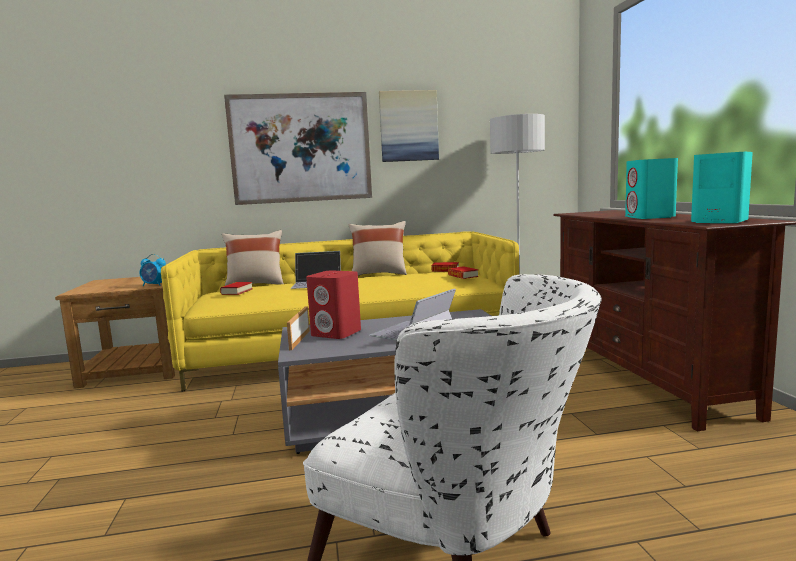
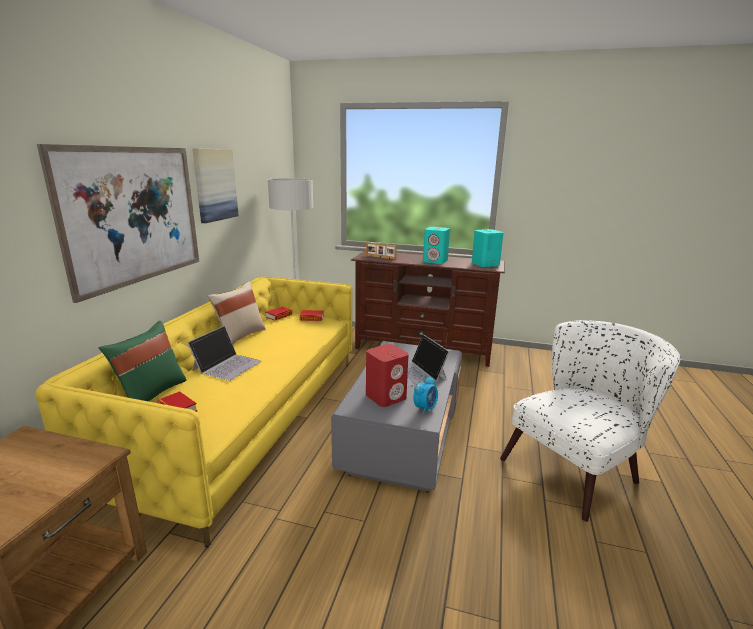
camera: 65 degrees left, 10 degrees up
(154, 285) = (92, 453): alarm clock -> alarm clock (425, 408)
(255, 285) = (151, 394): beige pillow -> green pillow
(298, 340) = (387, 414): picture frame -> picture frame (380, 257)

